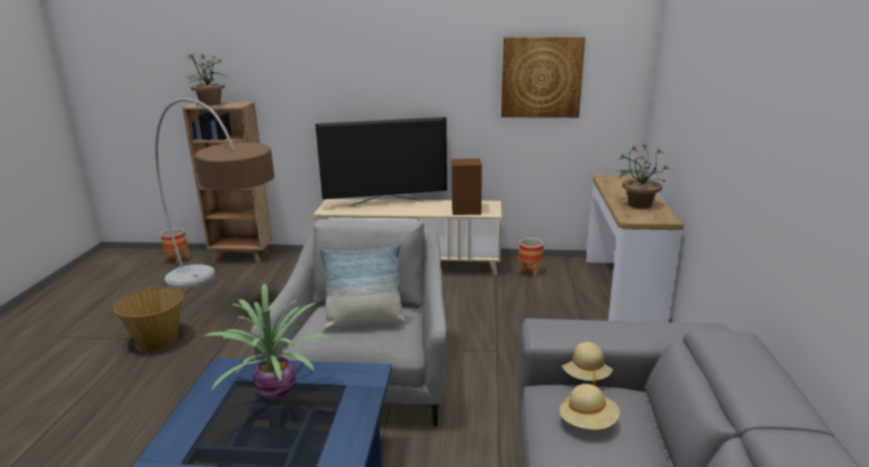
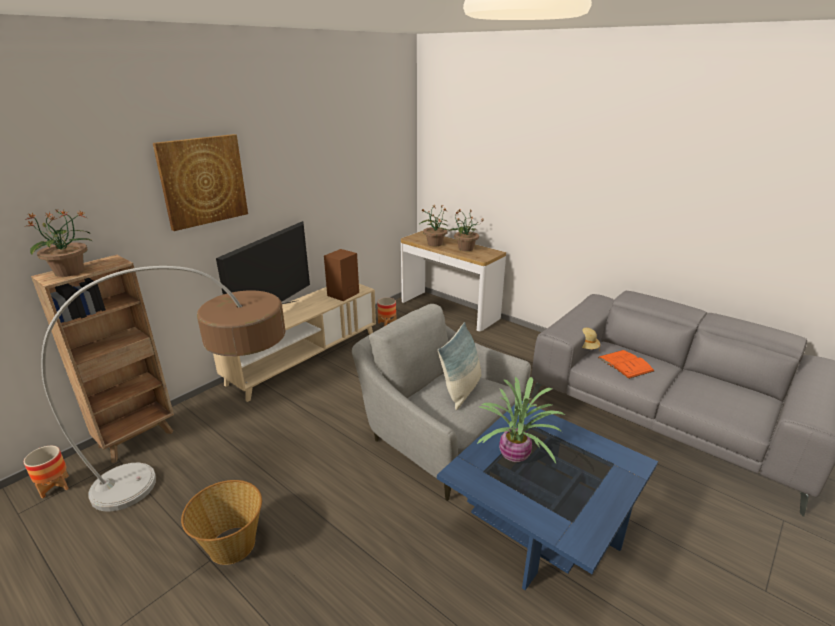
camera: 55 degrees left, 5 degrees up
(541, 77) = (360, 173): picture -> picture (203, 181)
(588, 422) = (625, 364): beige hat -> orange book
(617, 189) = (434, 243): none -> potted plant

